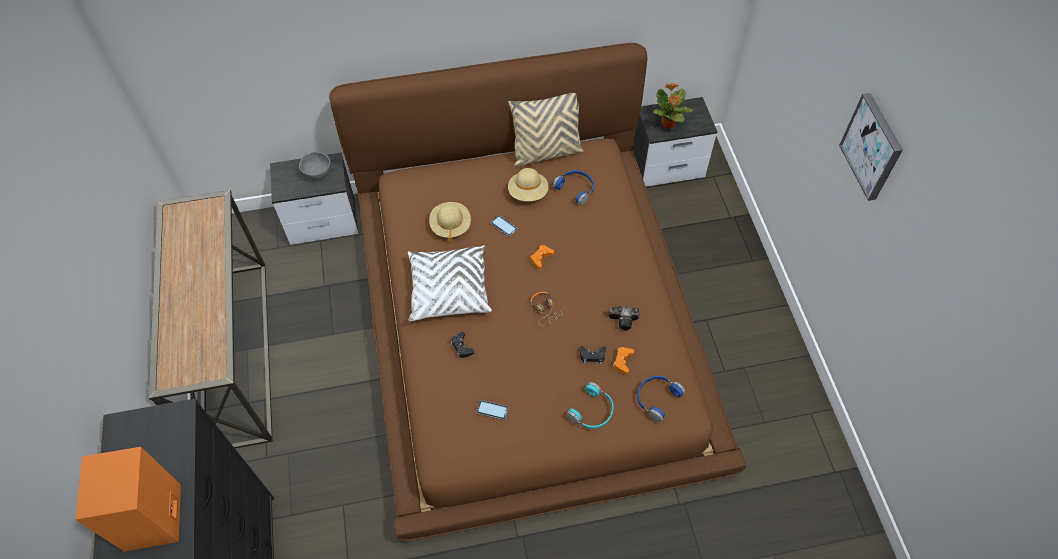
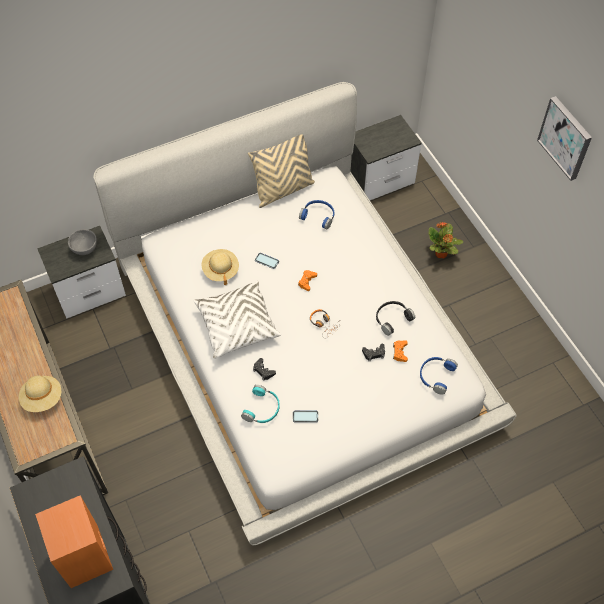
camera: 15 degrees left, 0 degrees up
(528, 193) = (278, 228): beige hat -> beige hat (42, 398)
(529, 324) = (301, 341): brown bed -> white bed
(592, 411) = (387, 398): turquoise headphones -> turquoise headphones (263, 409)
(625, 320) = (392, 318): camera -> black headphones
(668, 124) = (378, 144): potted plant -> potted plant (441, 254)

